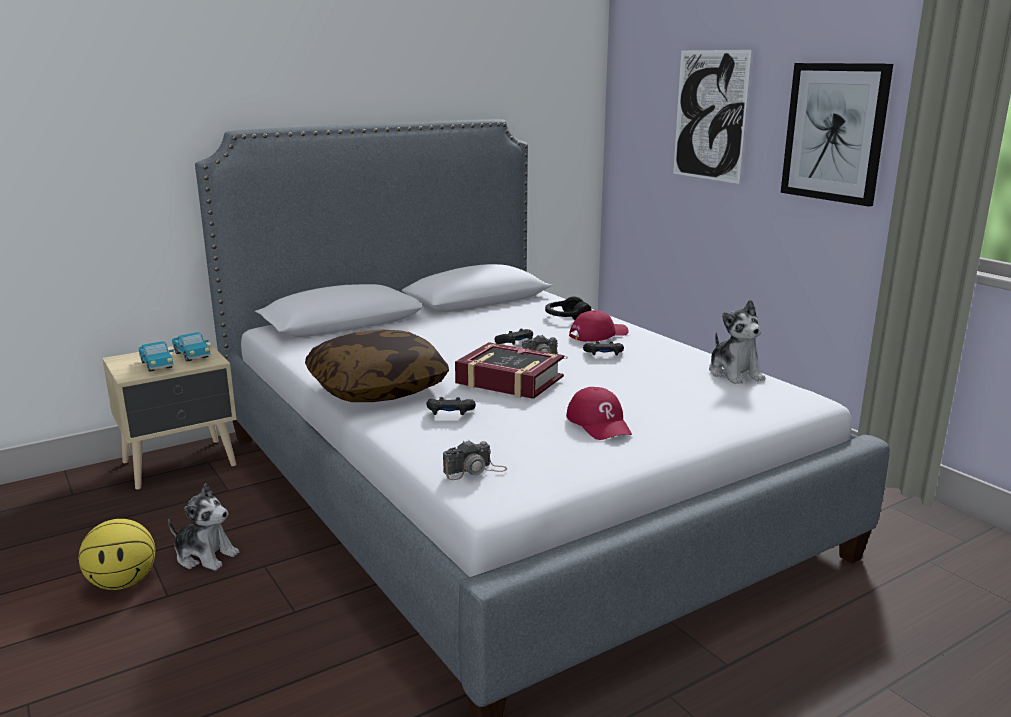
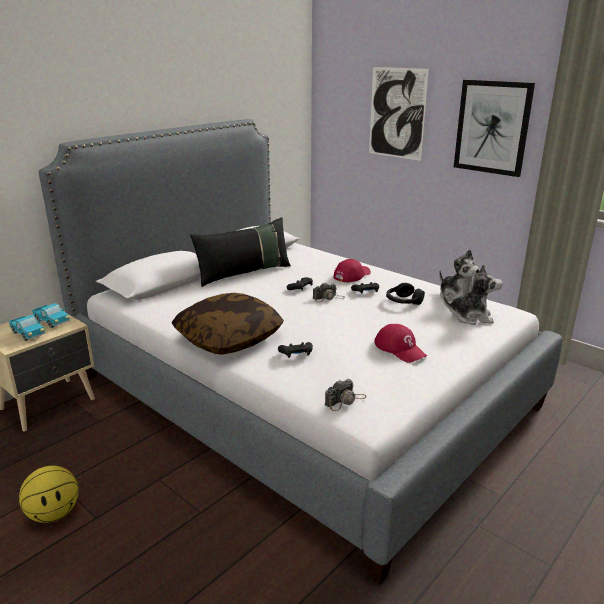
camera: 15 degrees left, 5 degrees up
(205, 556) = (109, 479): plush toy -> plush toy (471, 317)
(452, 321) = (244, 273): none -> black pillow
(509, 380) = (319, 321): book -> none
(566, 317) = (321, 263): black headphones -> black headphones (403, 301)

